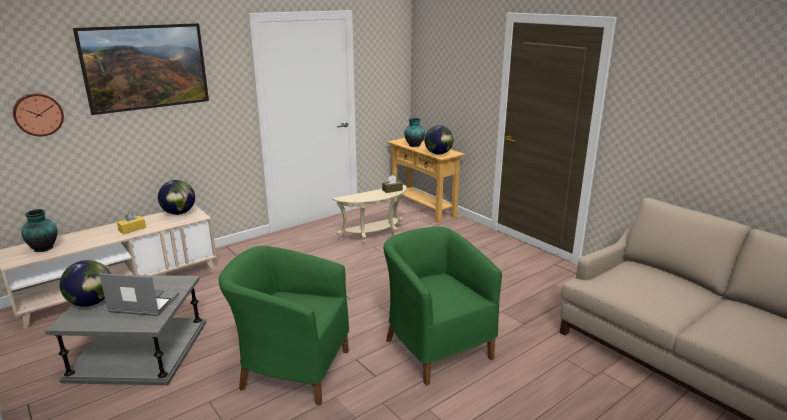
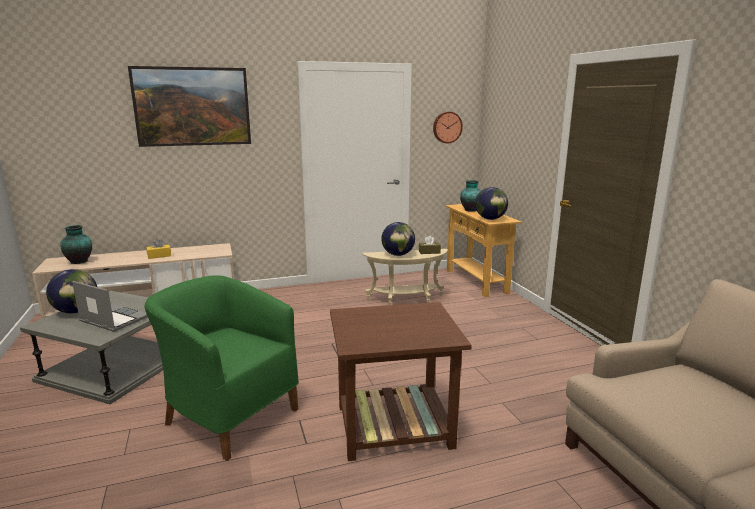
camera: 20 degrees right, 5 degrees down
(38, 114) = (93, 141): wall clock -> wall clock (447, 127)
(179, 213) = (209, 248): globe -> globe (398, 255)
(435, 346) = (395, 426): green armchair -> brown side table

